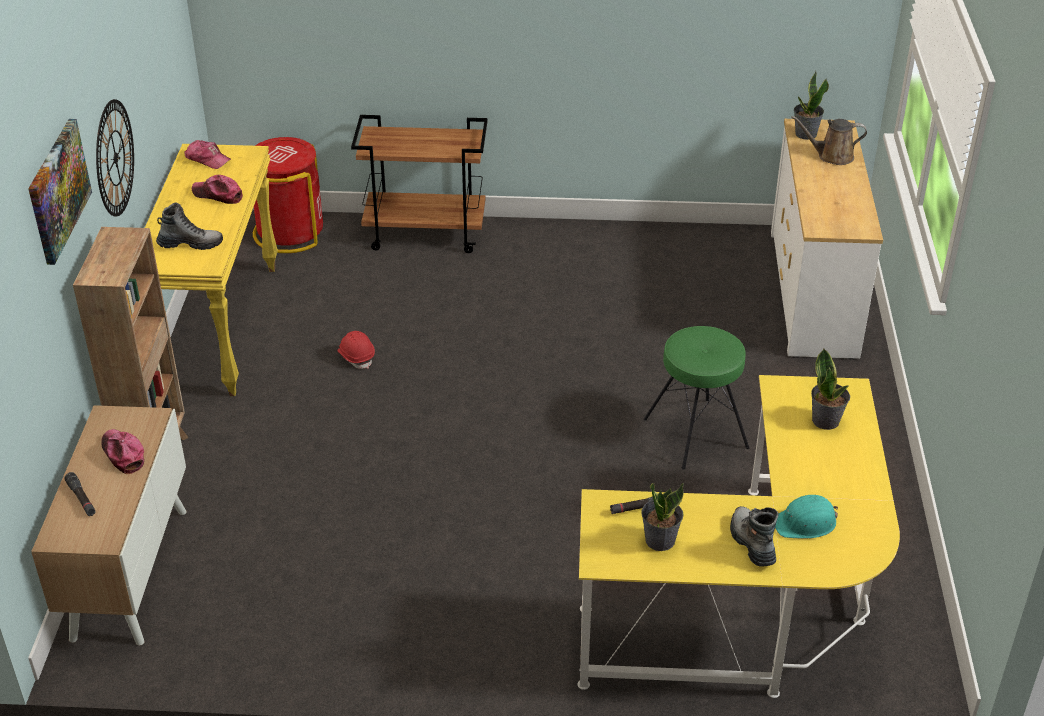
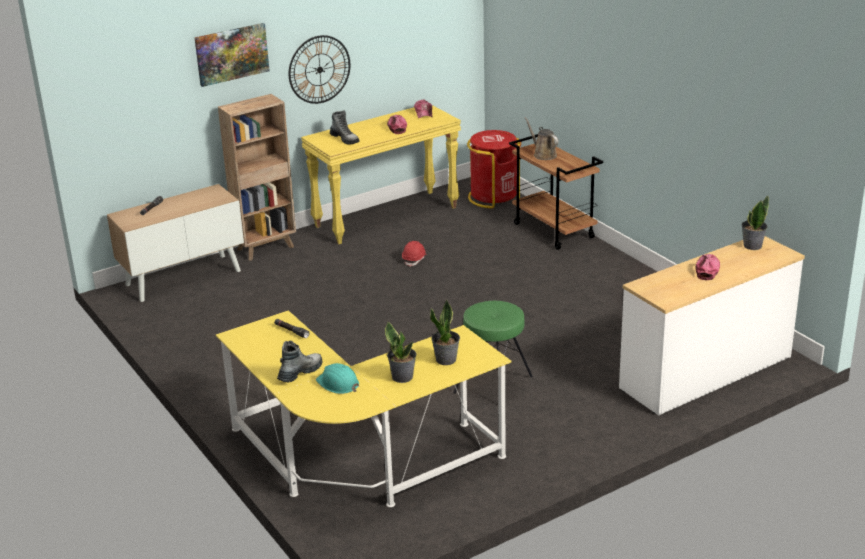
camera: 55 degrees right, 10 degrees down
(123, 454) = (192, 204): cap -> cap (707, 270)
(659, 540) = (271, 345): potted plant -> potted plant (402, 377)
(831, 156) = (740, 262): brown watering can -> brown watering can (543, 154)

